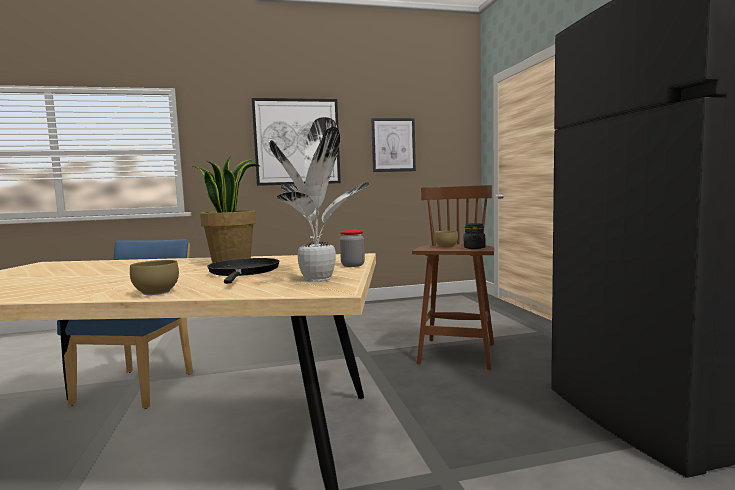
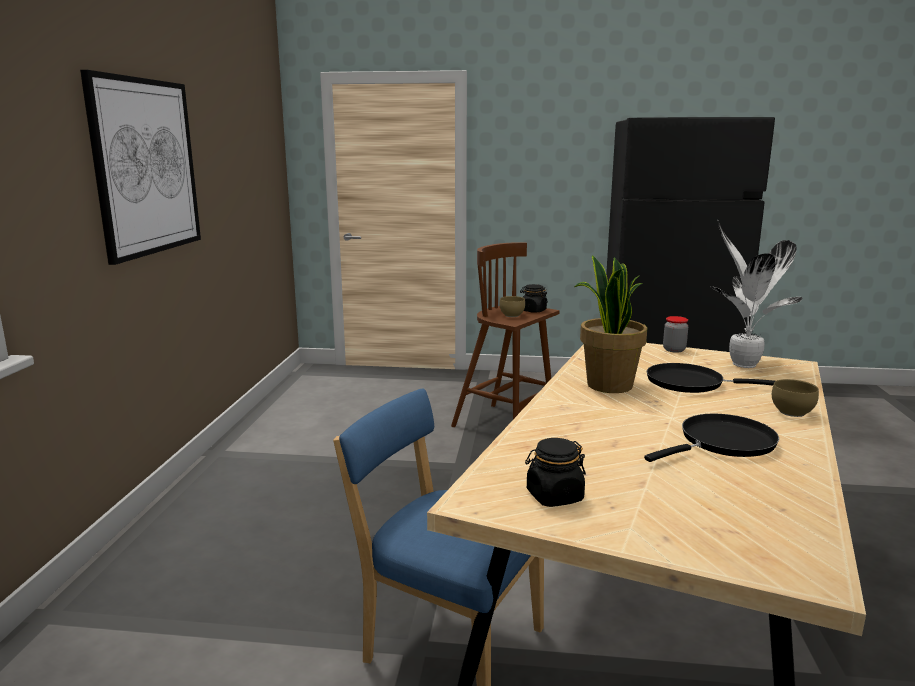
camera: 70 degrees left, 10 degrees up
(36, 269) = (554, 496): none -> black jar
(92, 283) = (723, 443): none -> black frying pan
(393, 145) = (232, 167): picture -> none

